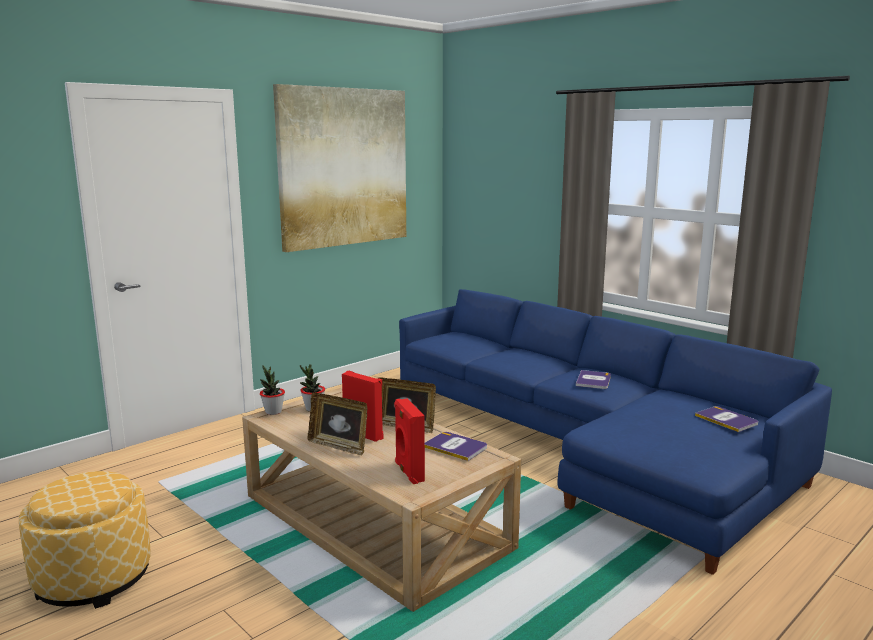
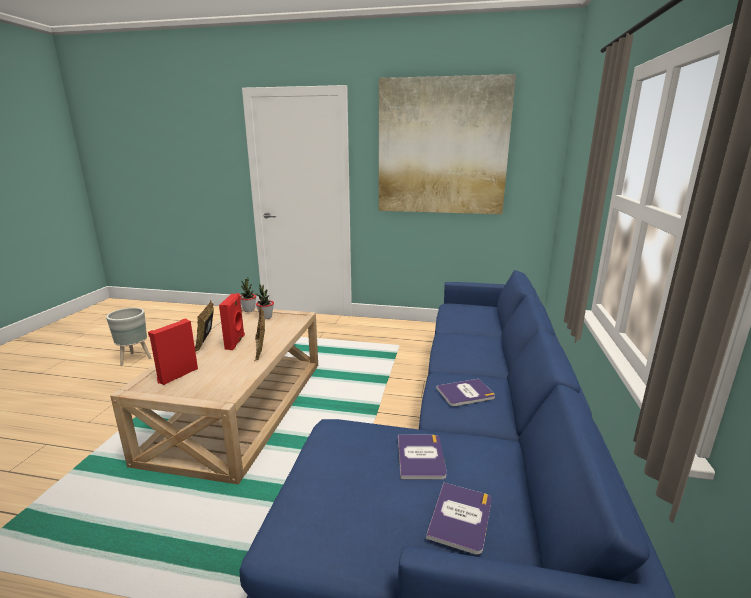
camera: 55 degrees right, 5 degrees up
(93, 578) = (135, 359): ottoman -> grey planter
(455, 447) = (233, 377): book -> book (420, 457)

